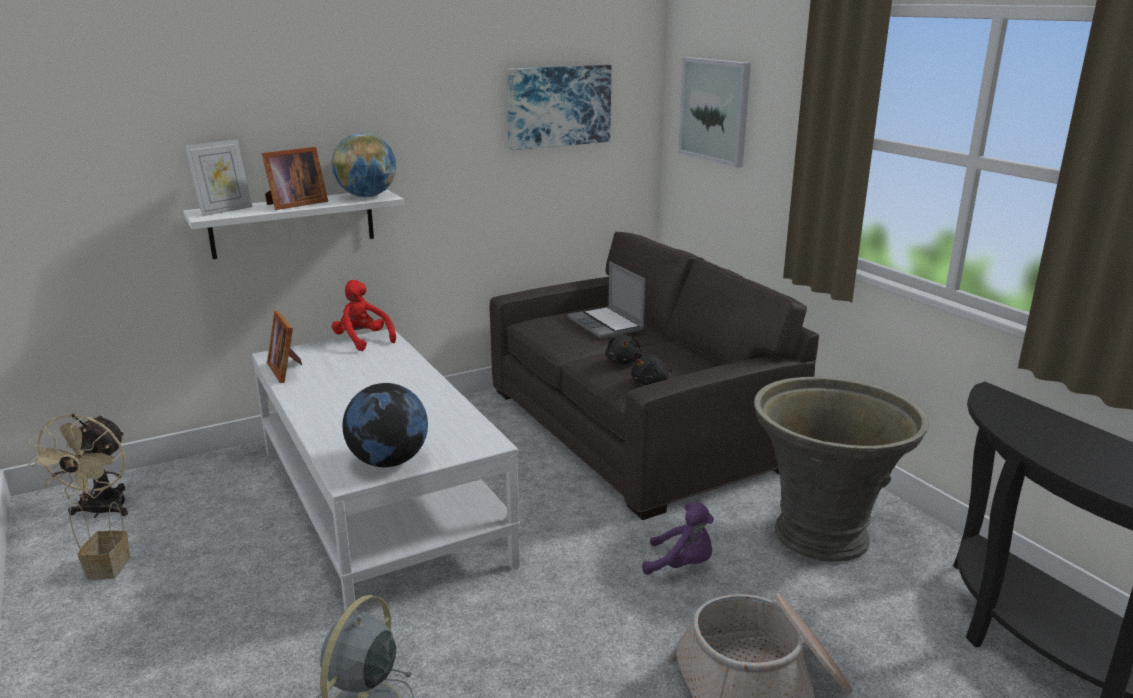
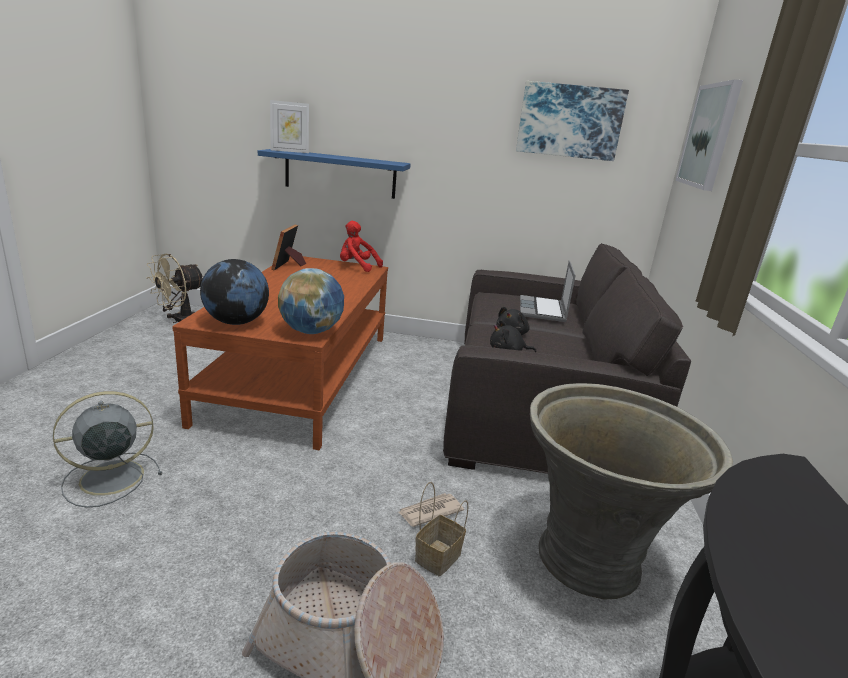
camera: 35 degrees right, 0 degrees up
(108, 566) = (141, 345): basket -> basket (438, 556)
(293, 223) = (340, 174): white shelf -> blue shelf
(294, 204) = (333, 156): picture frame -> none
(363, 341) = (357, 267): red plush toy -> red plush toy turned 60 degrees counterclockwise
(367, 196) = (385, 162): globe -> globe (311, 331)
(380, 505) = (301, 376): white coffee table -> brown coffee table
(681, 565) = (429, 511): purple plush toy -> newspaper

